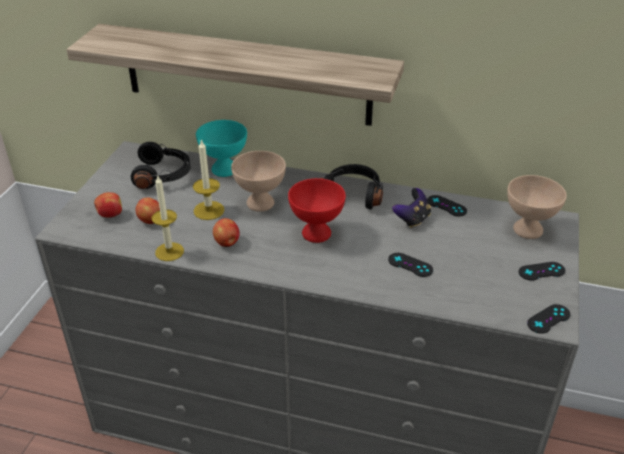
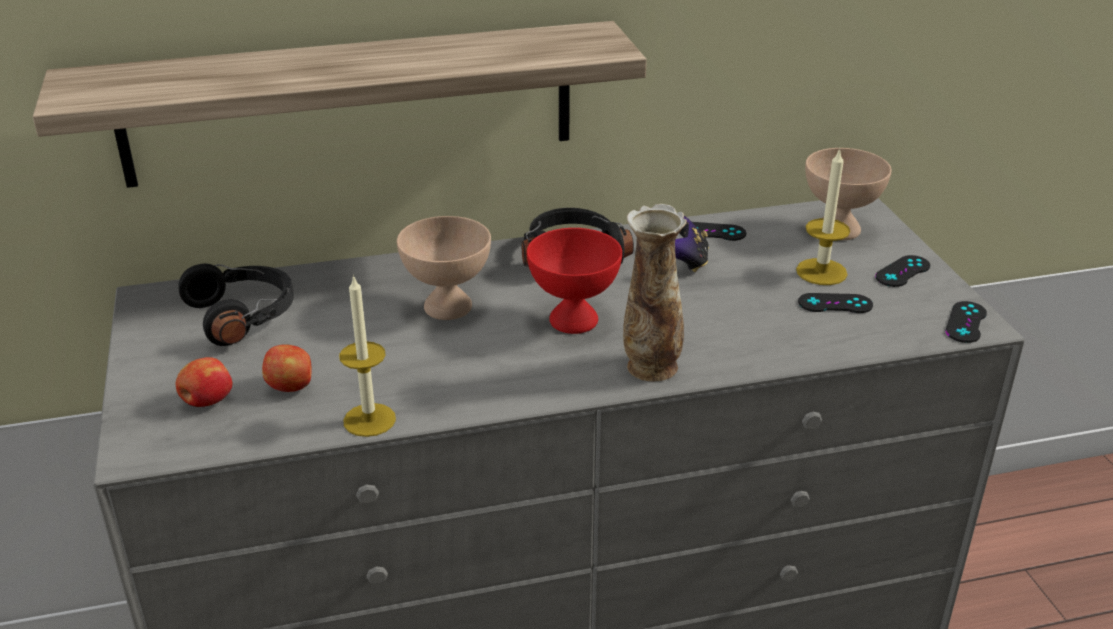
camera: 30 degrees left, 5 degrees down
(209, 210) = (375, 342): candle -> candle (821, 272)
(225, 170) = (343, 278): turquoise bowl -> none
(227, 243) = (451, 376): apple -> none
(331, 276) = (650, 367): none -> vase
(410, 265) = (740, 317): black game controller -> black game controller (835, 304)

